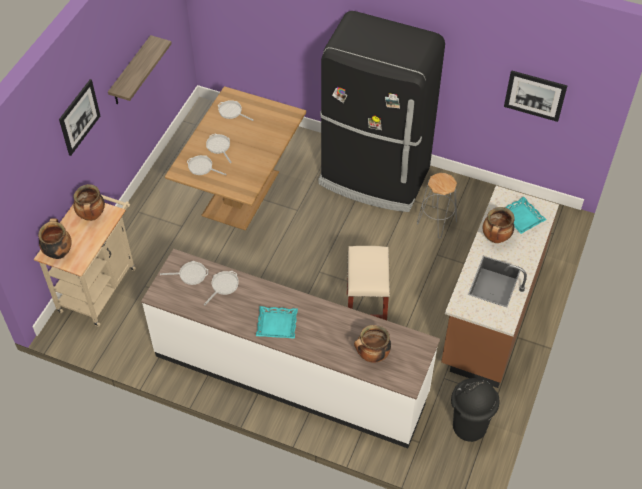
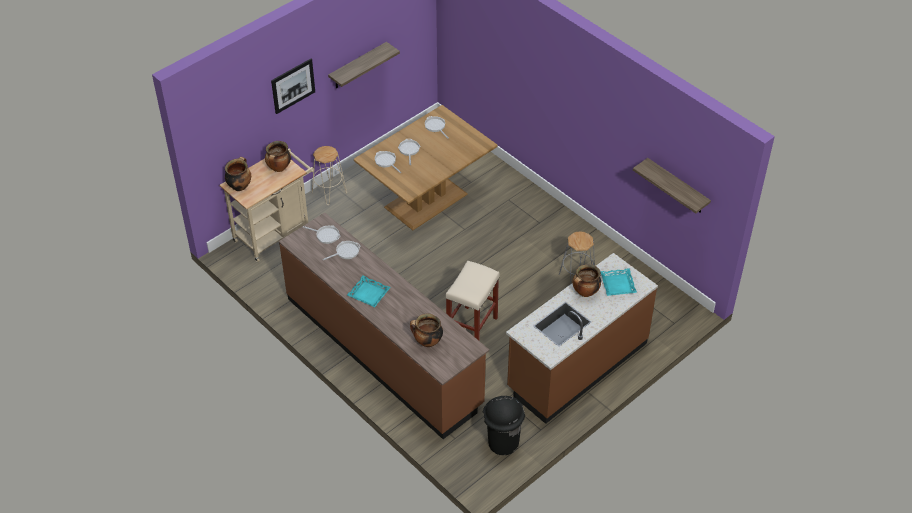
camera: 25 degrees right, 5 degrees down
(134, 220) = (329, 193): none -> beige stool
(291, 374) = (383, 351): white counter -> brown counter
(374, 177) = (545, 225): black fridge -> none
(535, 95) = (677, 187): picture -> shelf

